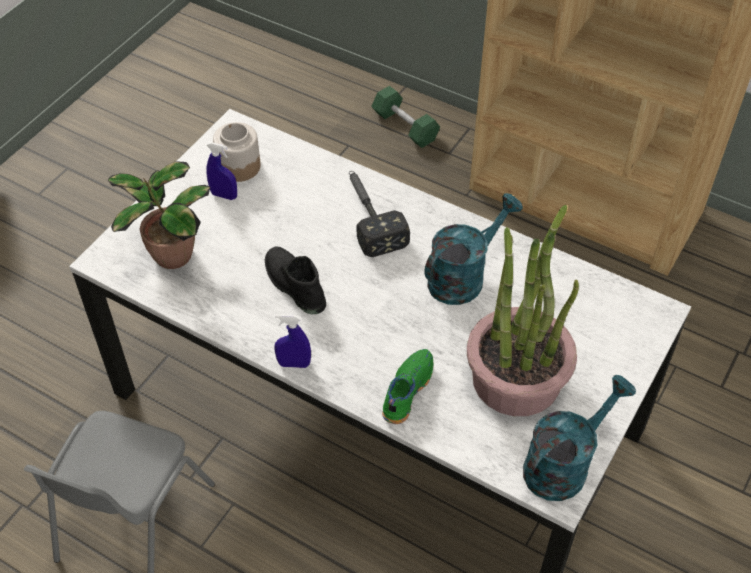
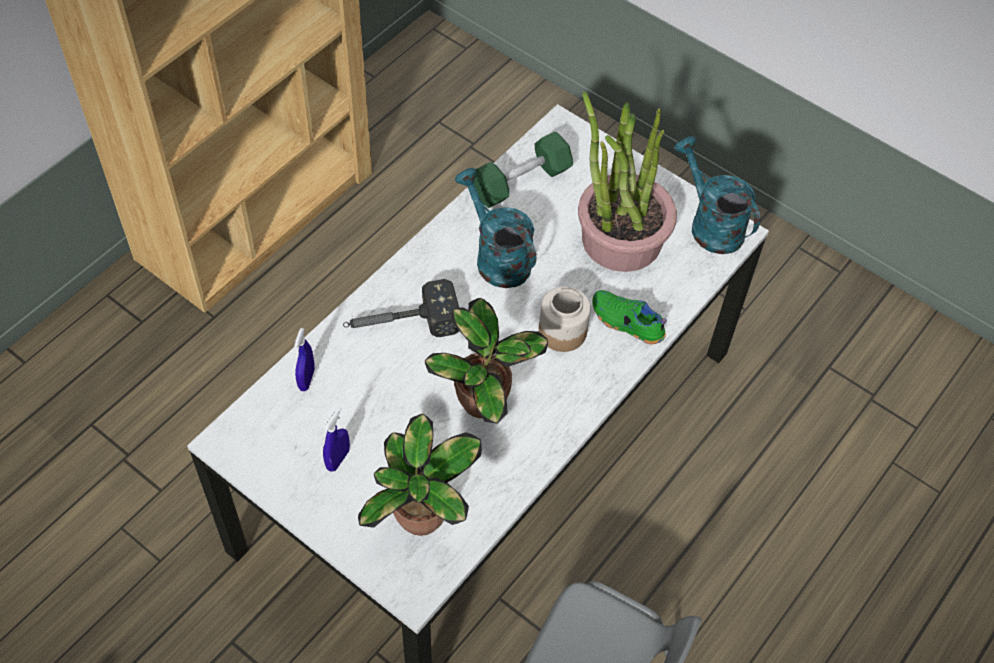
camera: 85 degrees left, 5 degrees up
(238, 166) = (293, 441): jar -> jar (561, 332)
(293, 285) = (485, 402): black boot -> potted plant
(294, 364) = (586, 410): blue spray bottle -> blue spray bottle (306, 379)
(405, 126) = (80, 359): green dumbbell -> green dumbbell (521, 182)

